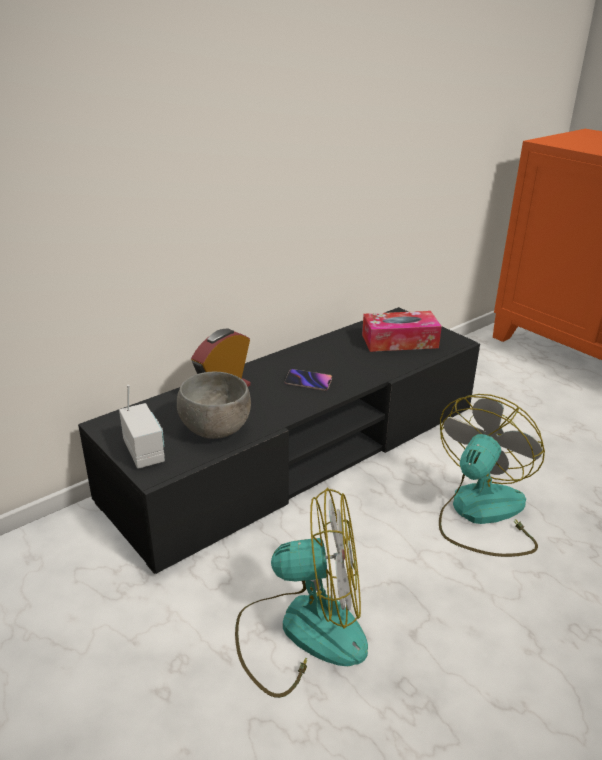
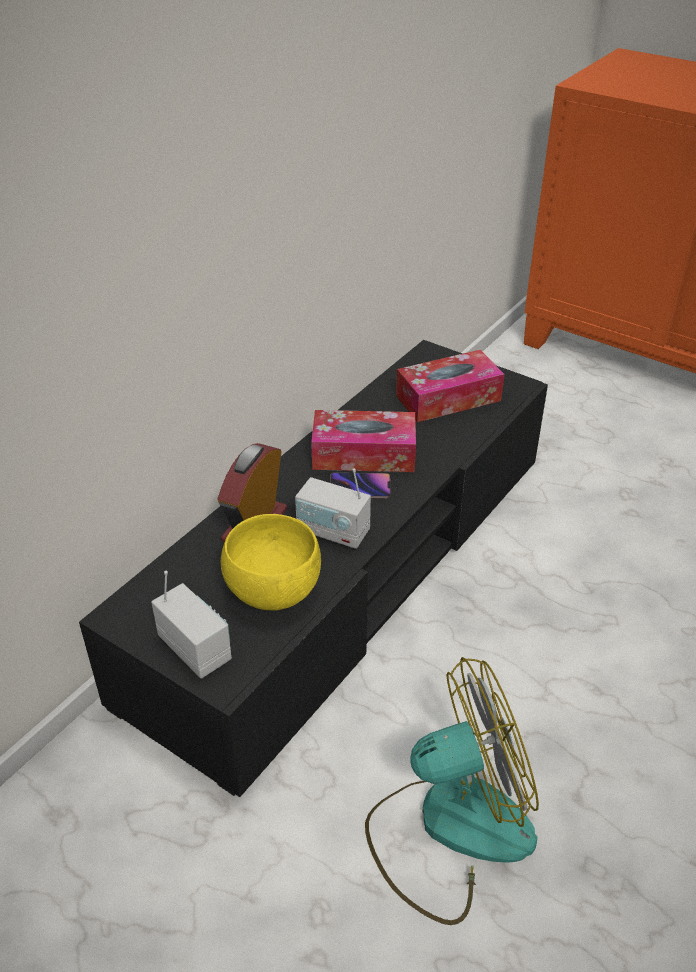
camera: 15 degrees left, 10 degrees up
(215, 430) = (274, 593): grey bowl -> yellow bowl
(275, 403) = (333, 532): none -> radio
(321, 363) = (363, 454): none -> tissue box
(481, 514) = (598, 615): fan -> none

